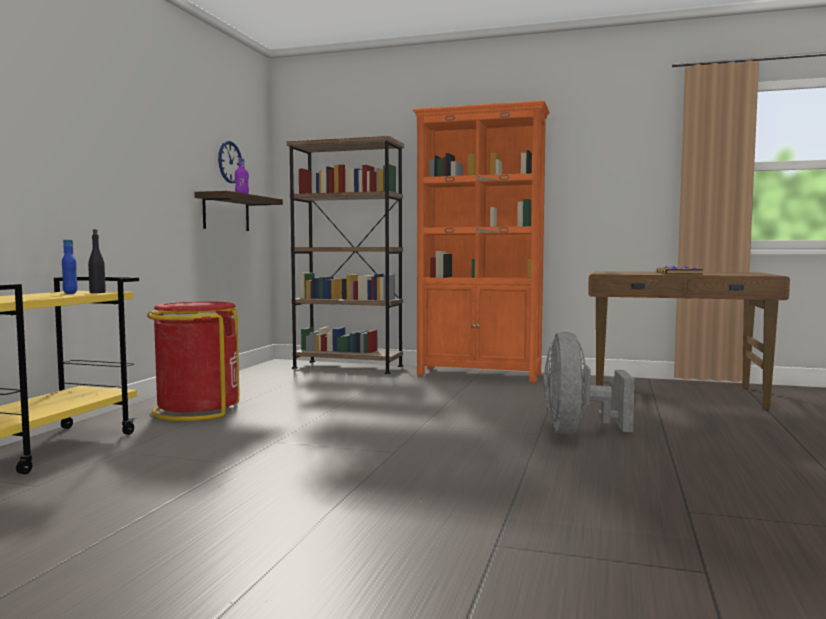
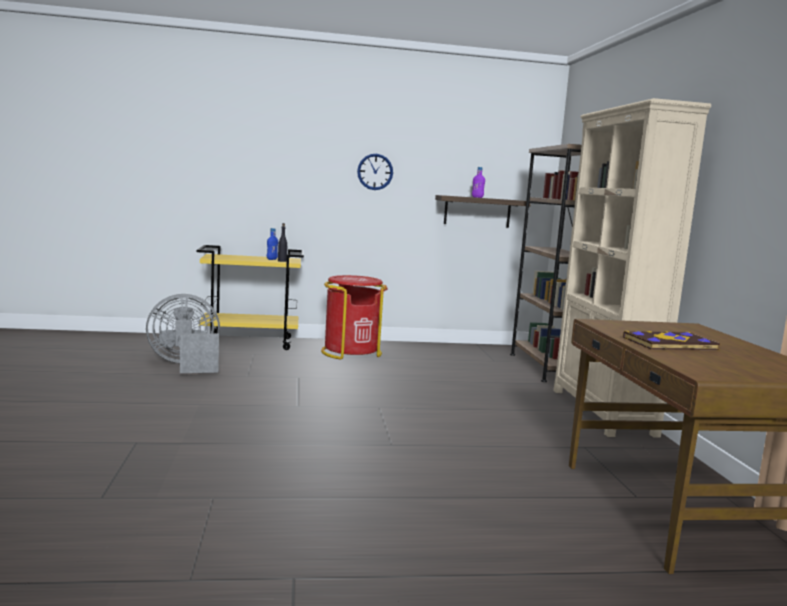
camera: 65 degrees right, 5 degrees up
(230, 162) = (488, 168): wall clock -> wall clock (375, 172)
(480, 374) = (602, 412): orange bookcase -> beige bookcase
(577, 431) = (412, 458): grey fan -> grey fan (186, 365)

